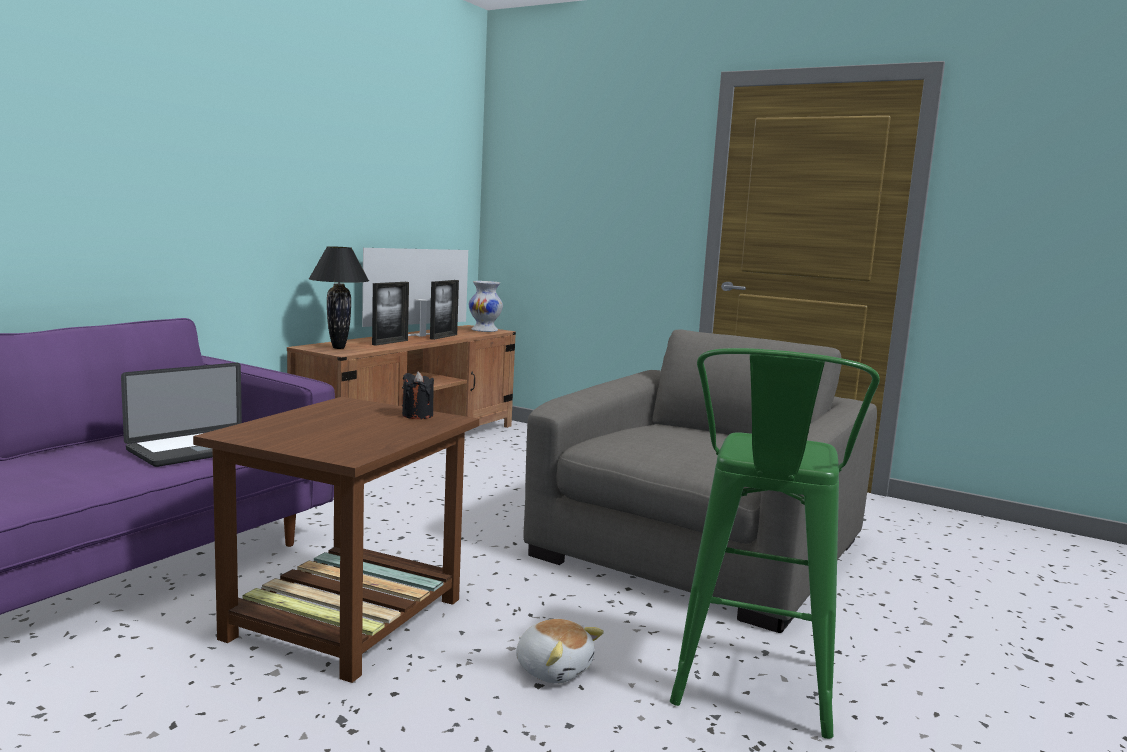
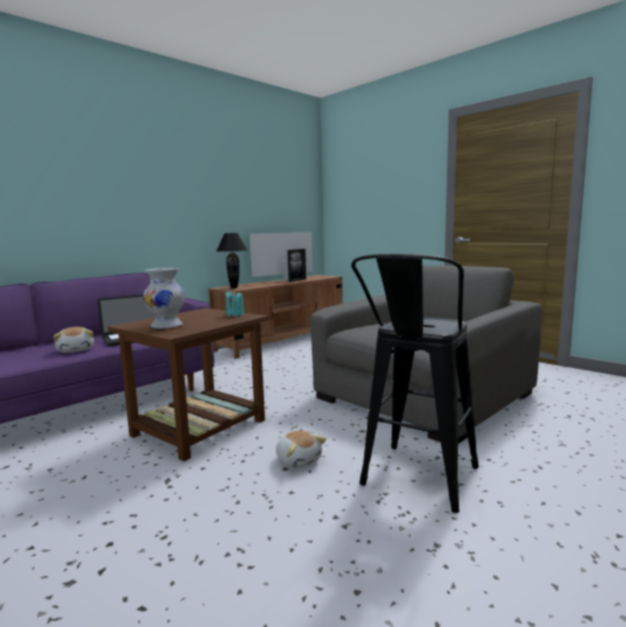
camera: 15 degrees right, 0 degrees up
(90, 475) = (76, 350): none -> plush toy
(390, 342) = (264, 284): picture frame -> none
(417, 415) = (235, 315): black candle -> turquoise candle
(485, 330) = (324, 277): white vase -> white vase (167, 326)
(751, 695) = (415, 482): green stool -> black stool

